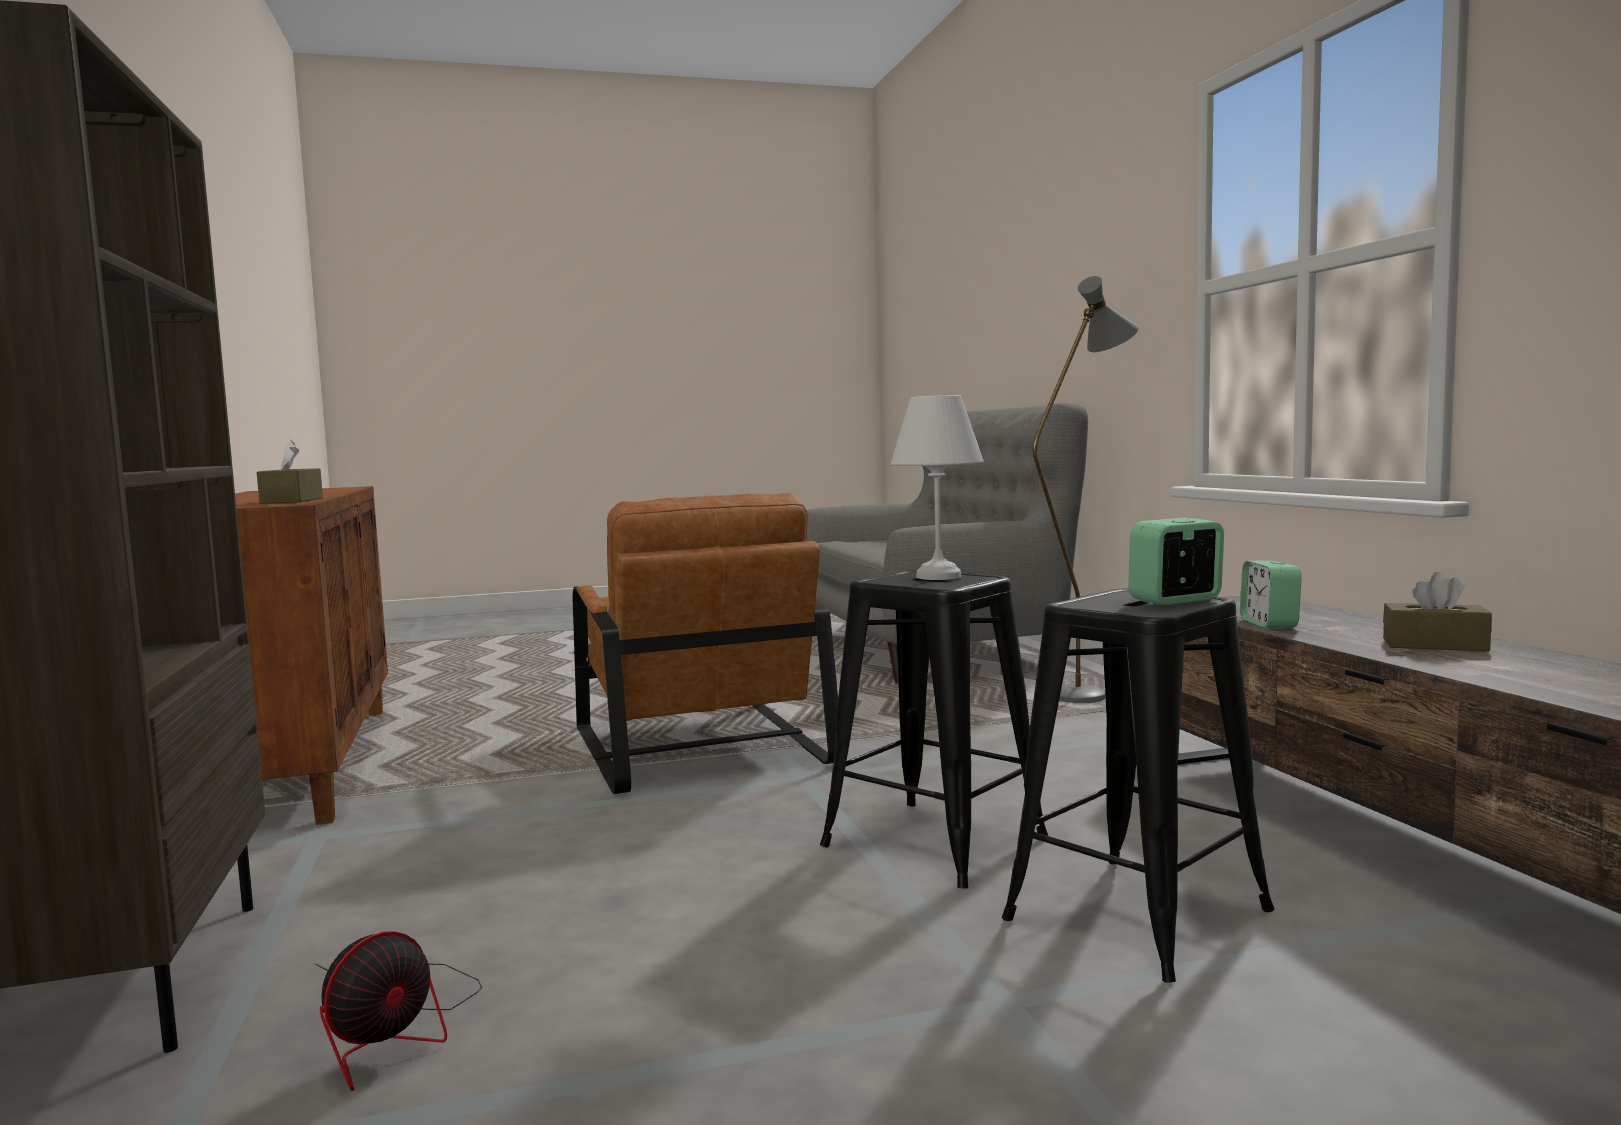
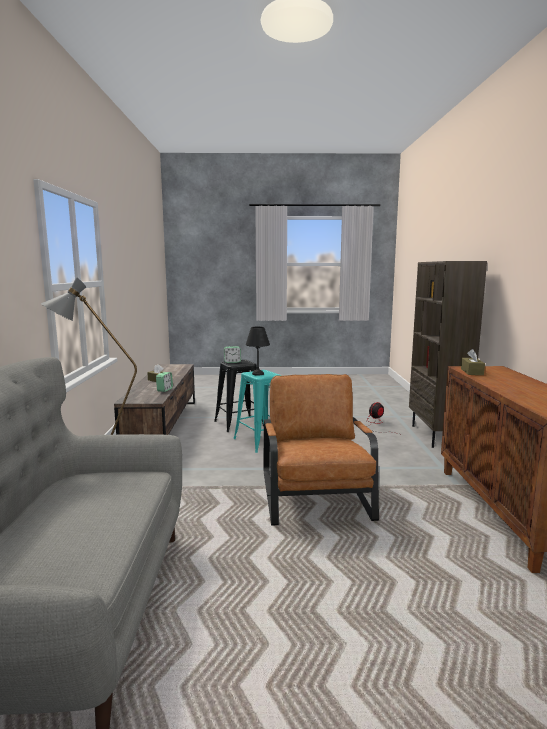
camera: 165 degrees left, 5 degrees up
(935, 842) = (261, 441): black stool -> turquoise stool
(937, 577) = (258, 374): white table lamp -> black table lamp

